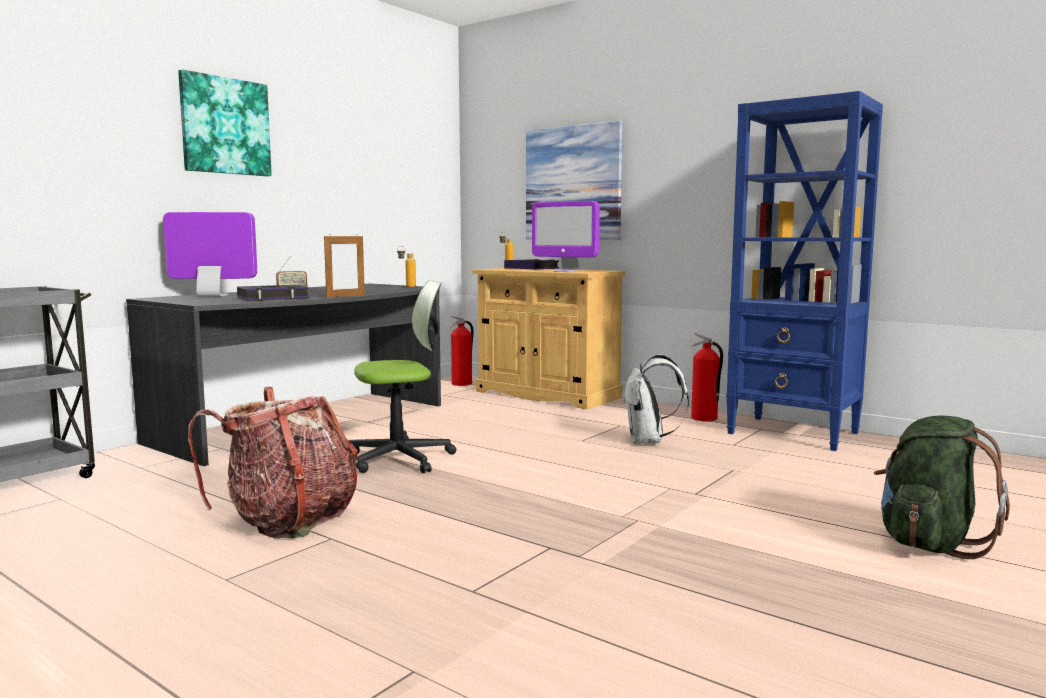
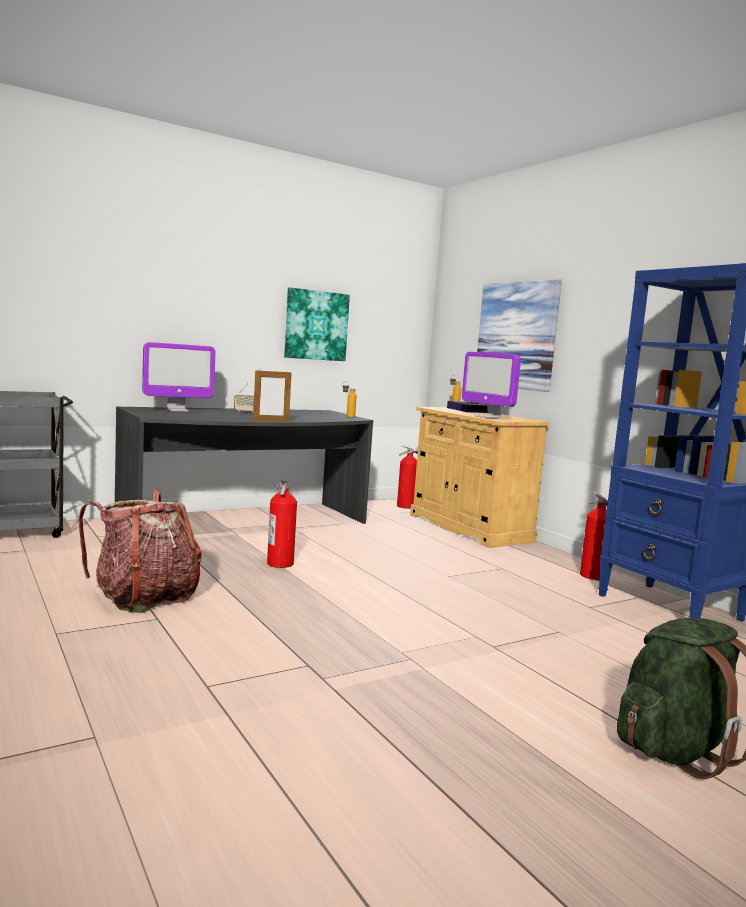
camera: 20 degrees right, 0 degrees up
(212, 296) = (177, 410): monitor -> monitor turned 135 degrees clockwise
(225, 126) = (210, 275): picture -> picture (316, 325)
(273, 298) = (212, 417): book -> none
(400, 458) = (281, 563): office chair -> fire extinguisher
(649, 441) = (510, 588): white backpack -> none

